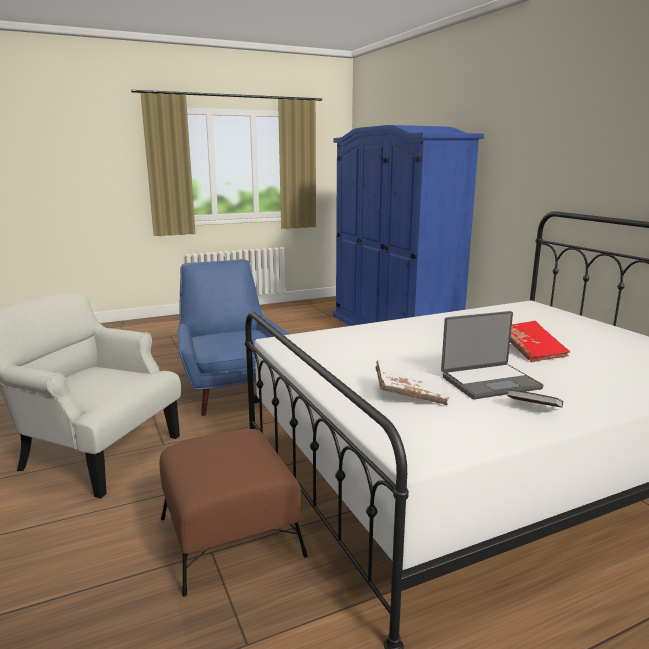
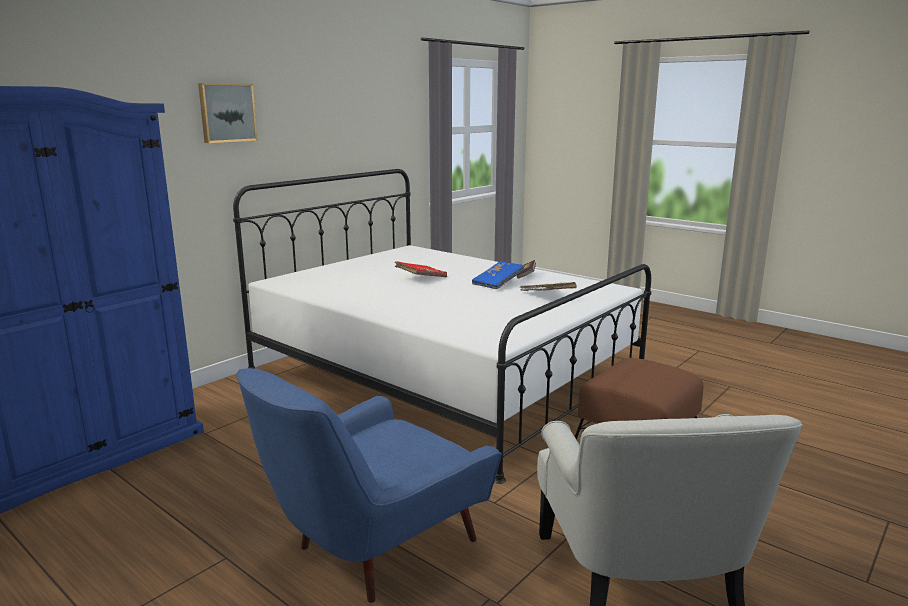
camera: 115 degrees left, 0 degrees up
(489, 382) = (498, 283): laptop -> blue book
(559, 140) = (227, 112): none -> picture

